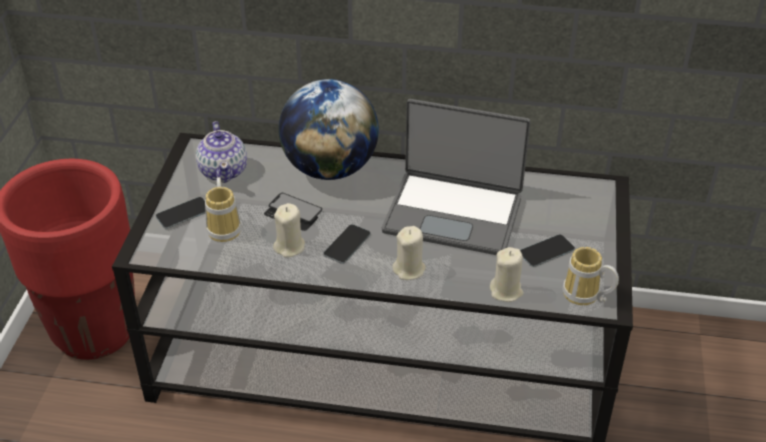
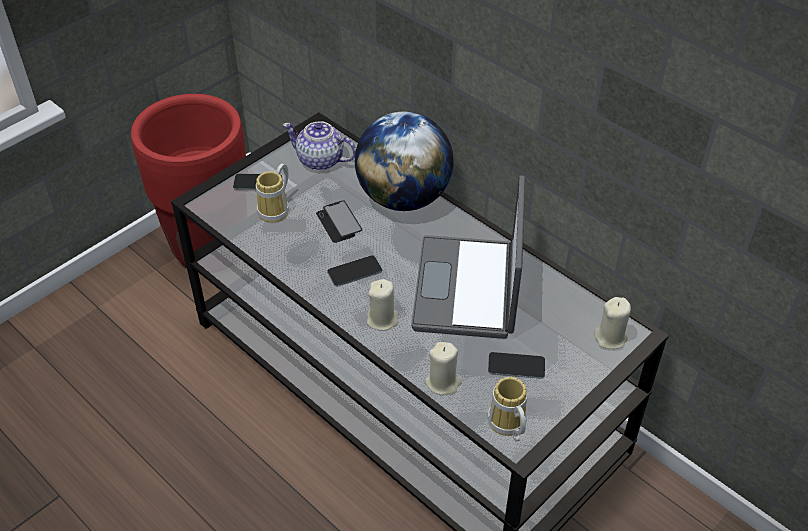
camera: 35 degrees right, 5 degrees up
(224, 171) = (321, 160): teapot -> teapot turned 90 degrees clockwise
(289, 247) = (309, 250): beige candle -> beige candle (610, 337)
(453, 213) = (469, 288): laptop -> laptop turned 45 degrees clockwise

